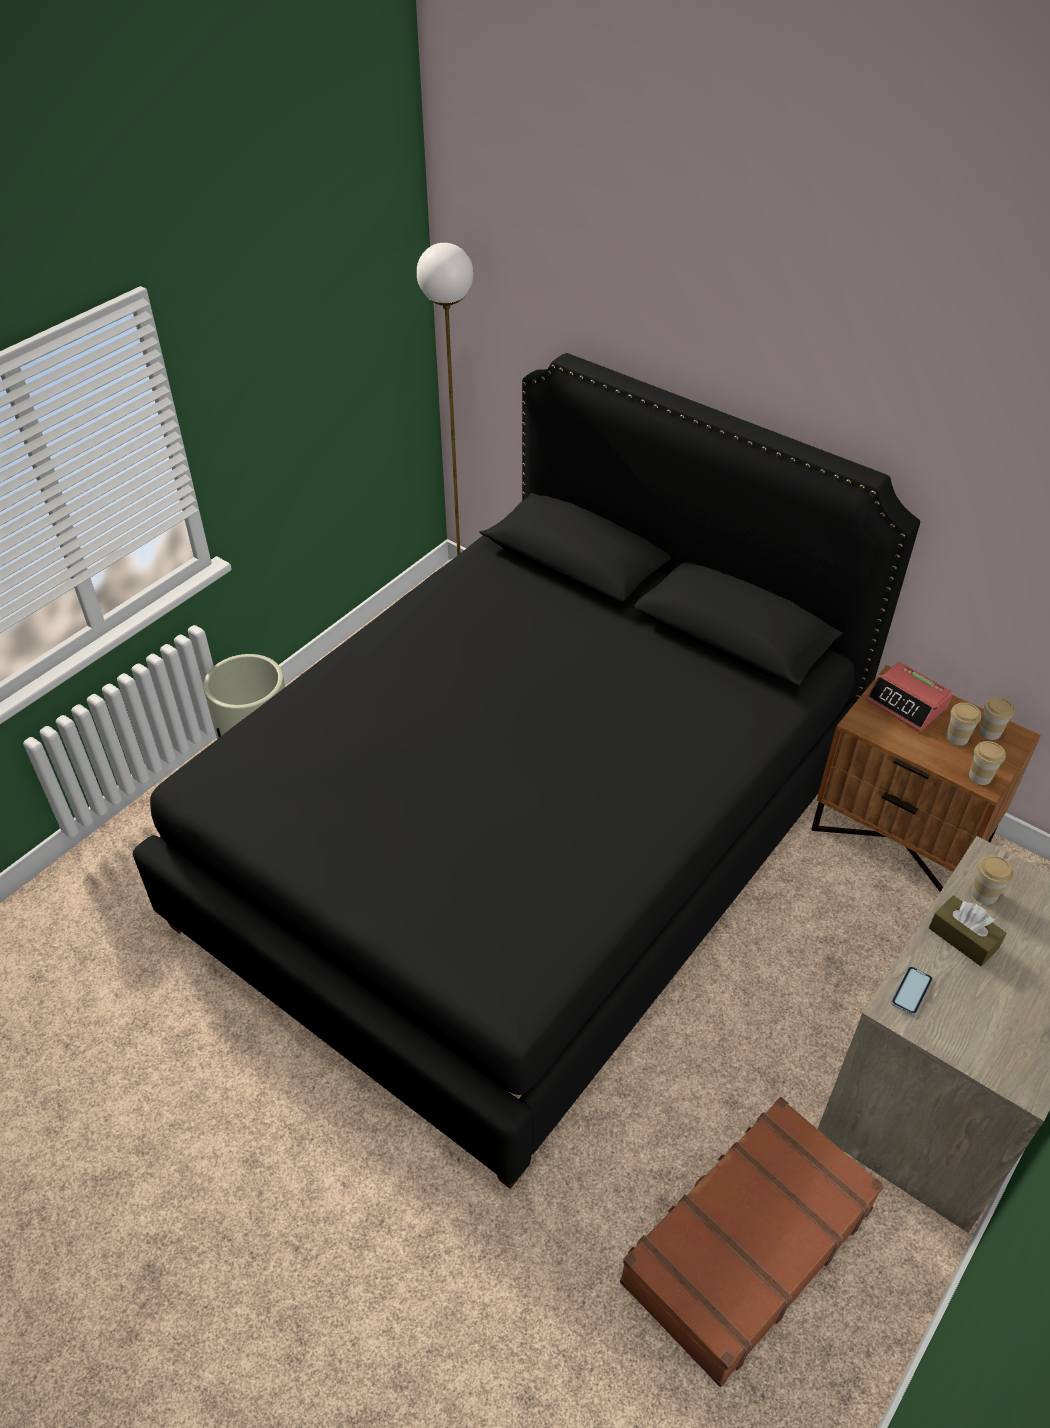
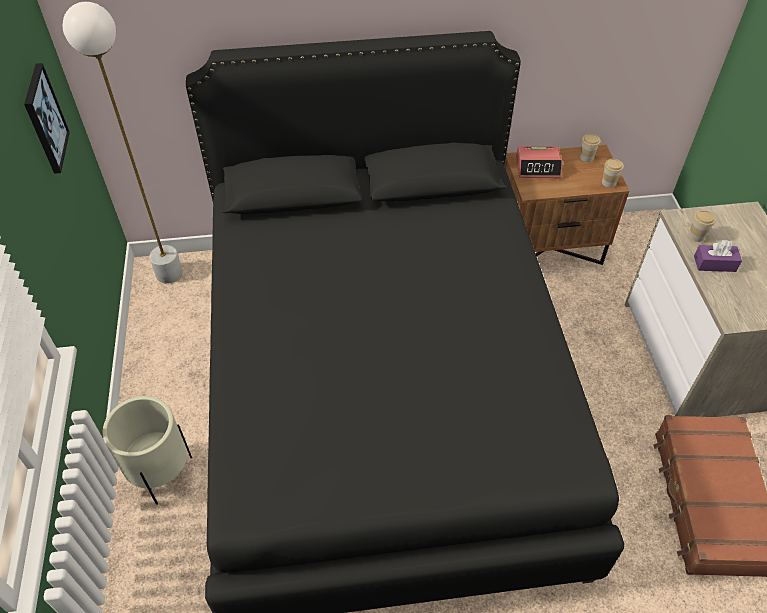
camera: 45 degrees left, 5 degrees up
(352, 342) = (45, 119): none -> picture
(911, 991) = (728, 306): phone -> none
(957, 737) = (577, 170): cup -> none
(963, 938) = (714, 264): brown tissue box -> purple tissue box

